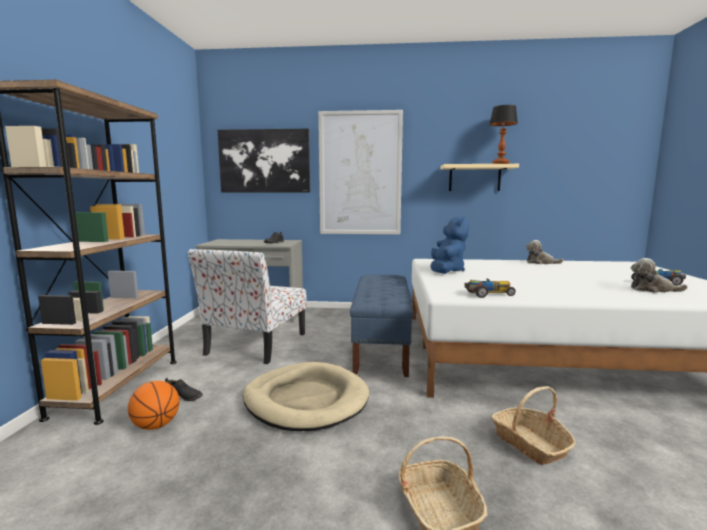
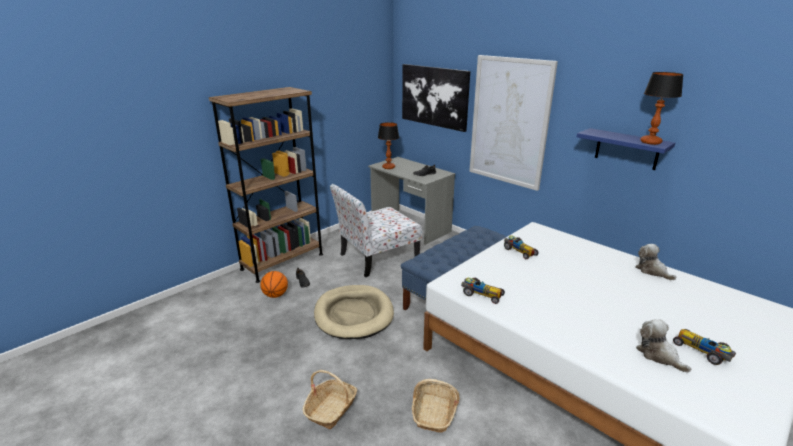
camera: 40 degrees right, 15 degrees up
(223, 244) = (388, 167): none -> table lamp
(446, 270) = (519, 251): blue plush toy -> toy car
(474, 178) = (627, 149): beige shelf -> blue shelf

